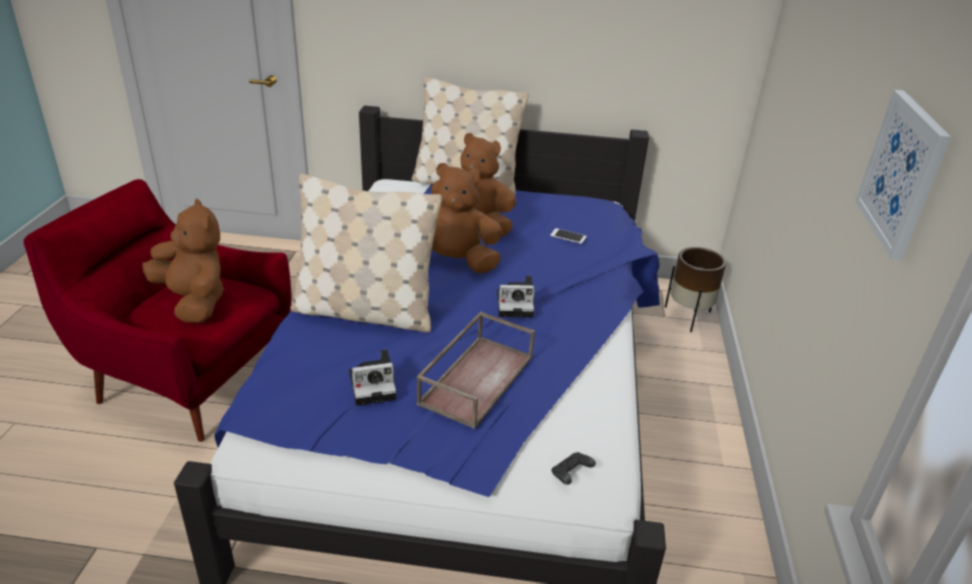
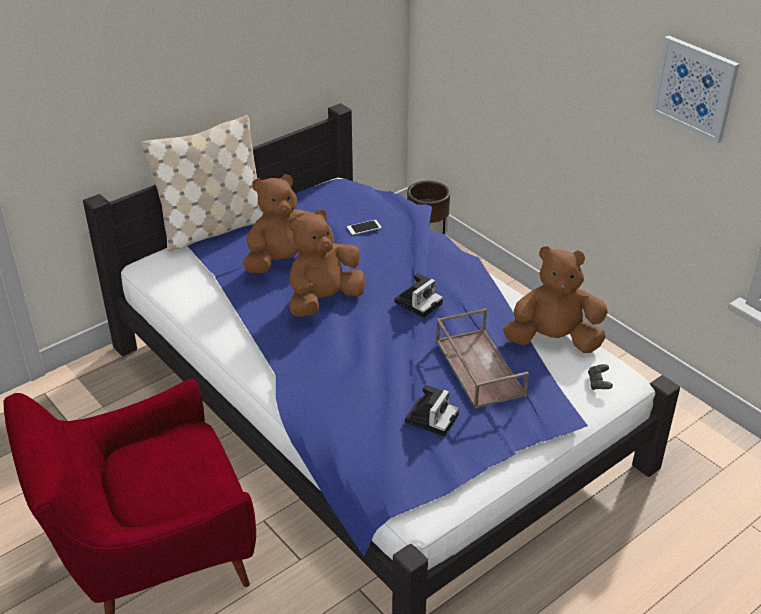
camera: 45 degrees left, 5 degrees up
(194, 302) = (166, 470): brown plush toy -> brown plush toy (553, 341)
(365, 312) = (335, 377): beige pillow -> none

